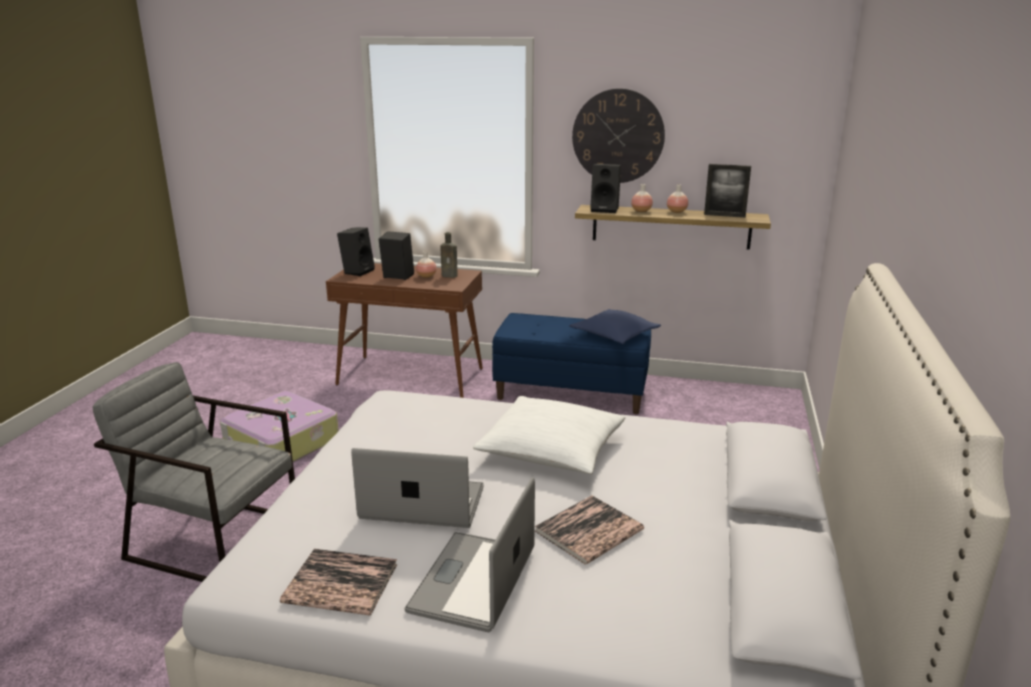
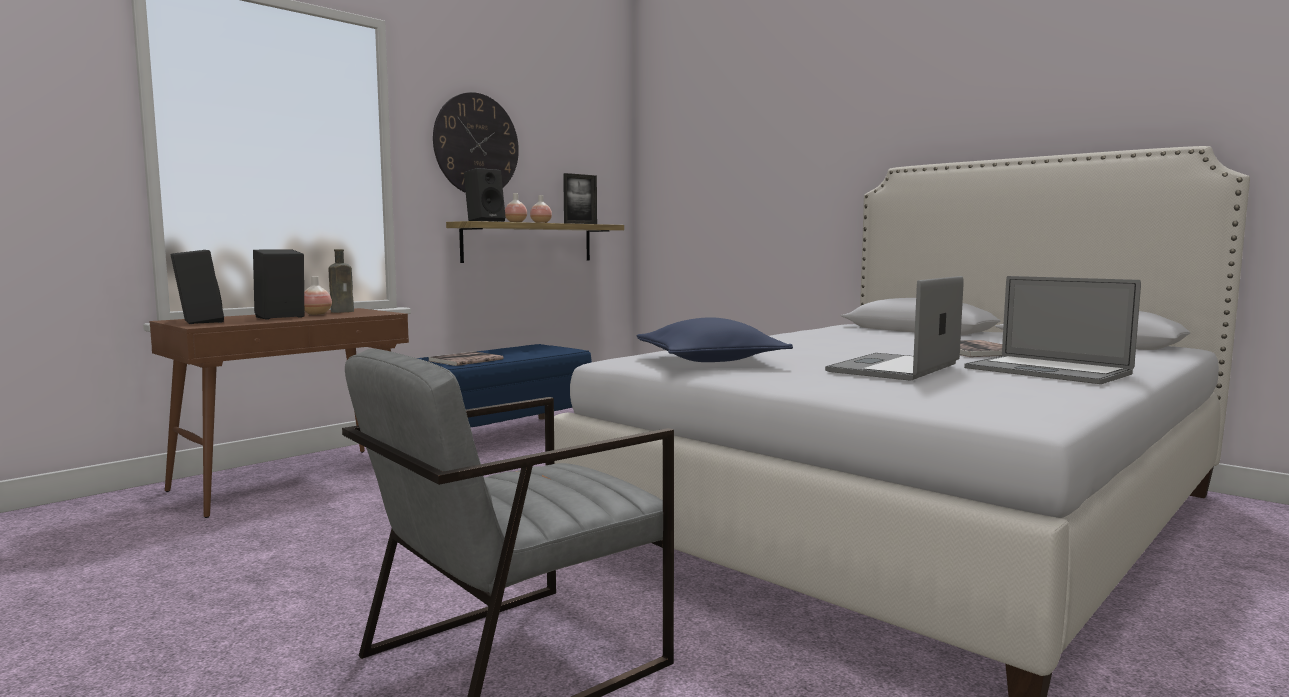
camera: 60 degrees left, 15 degrees down
(281, 443) = (305, 575): suitcase -> none
(340, 583) = (1042, 393): book -> book (465, 360)
(551, 450) = (822, 344): white pillow -> none
(614, 335) = (541, 350): blue pillow -> blue pillow (710, 360)

